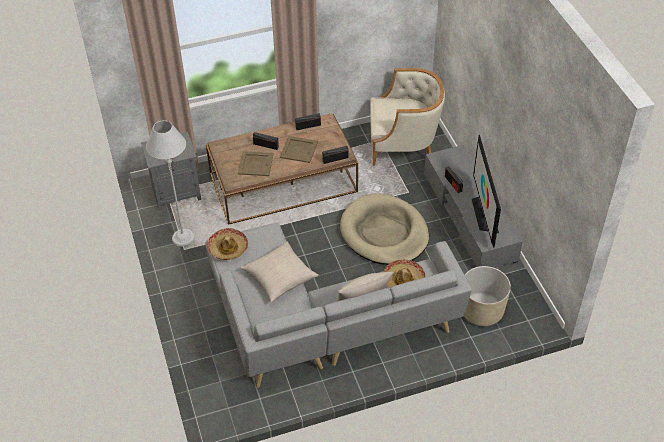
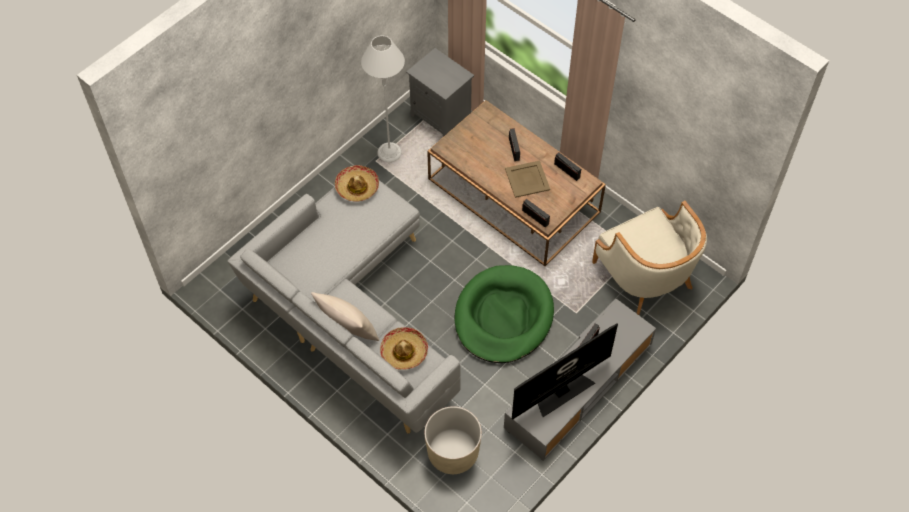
camera: 60 degrees right, 10 degrees up
(256, 163) = (483, 153): beige tray -> none
(280, 278) = (346, 246): beige pillow -> none
(384, 233) = (503, 317): beige dog bed -> green dog bed

